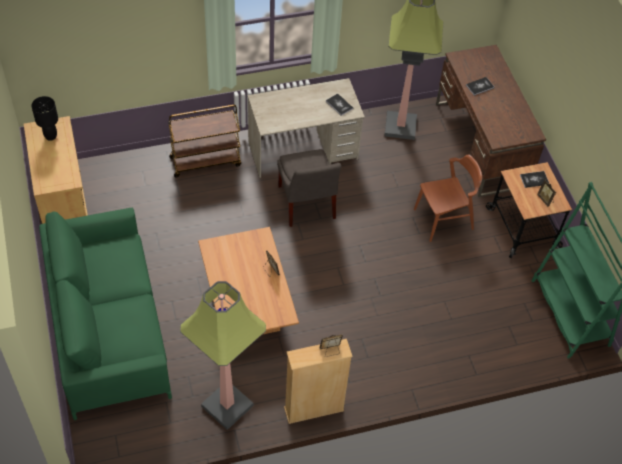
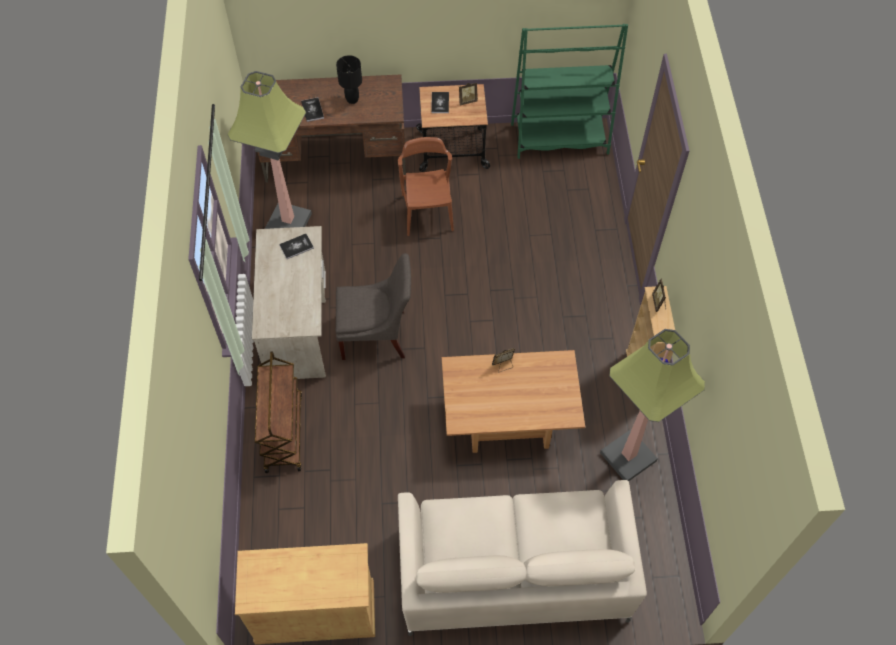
camera: 75 degrees left, 5 degrees up
(51, 136) = (269, 577): black table lamp -> black table lamp (352, 99)
(108, 330) = (514, 572): green sofa -> beige sofa

